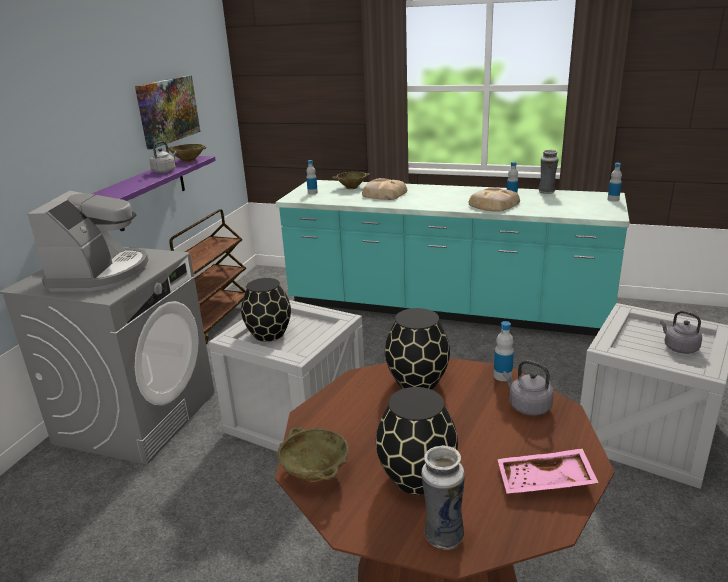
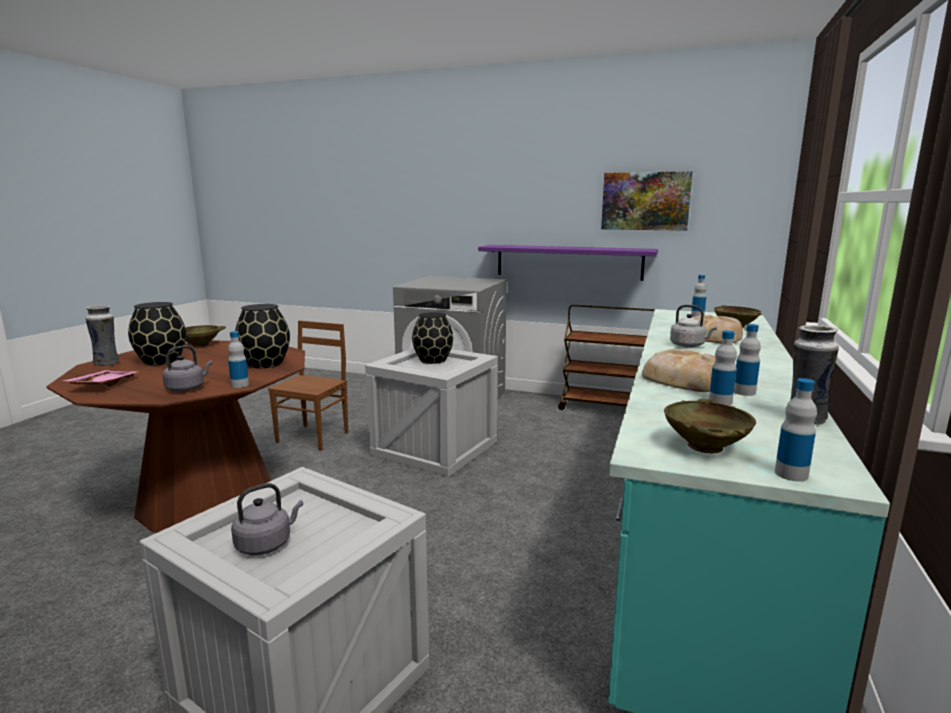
camera: 90 degrees right, 10 degrees down
(101, 274) = (445, 282): coffee machine -> none
(165, 171) = (592, 248): grey kettle -> grey kettle (689, 345)
(188, 160) = (633, 249): beige bowl -> beige bowl (705, 446)
(243, 530) = (314, 437): none -> brown chair
(531, 201) = (720, 402): none -> bottle

